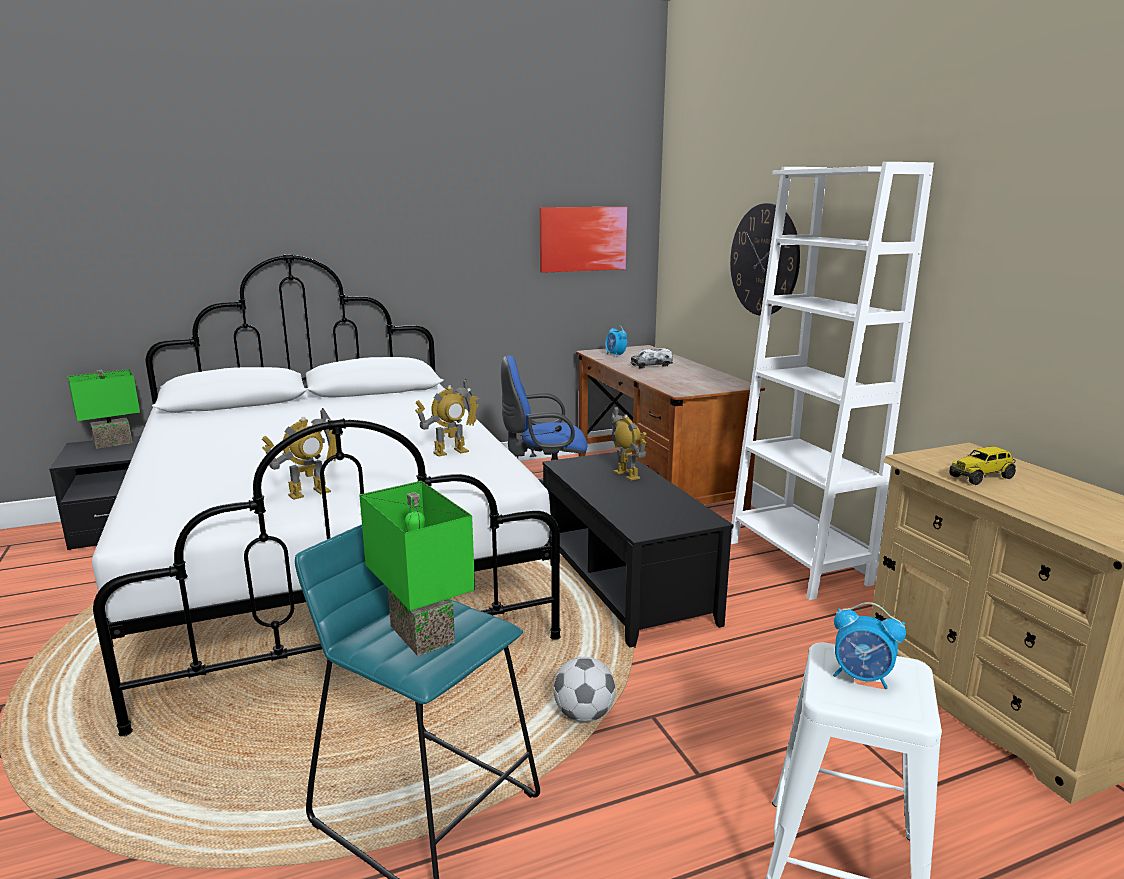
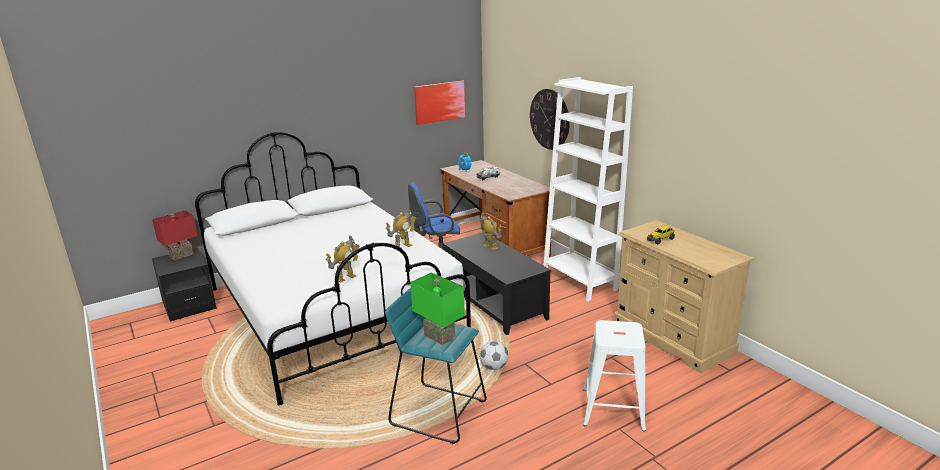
camera: 10 degrees left, 5 degrees up
(113, 442) = (181, 255): green table lamp -> red table lamp
(862, 677) = (616, 331): alarm clock -> none

